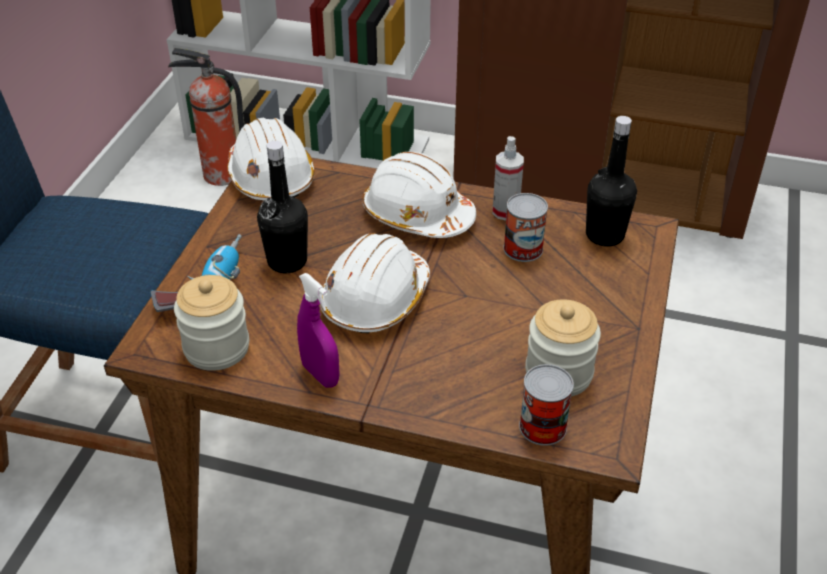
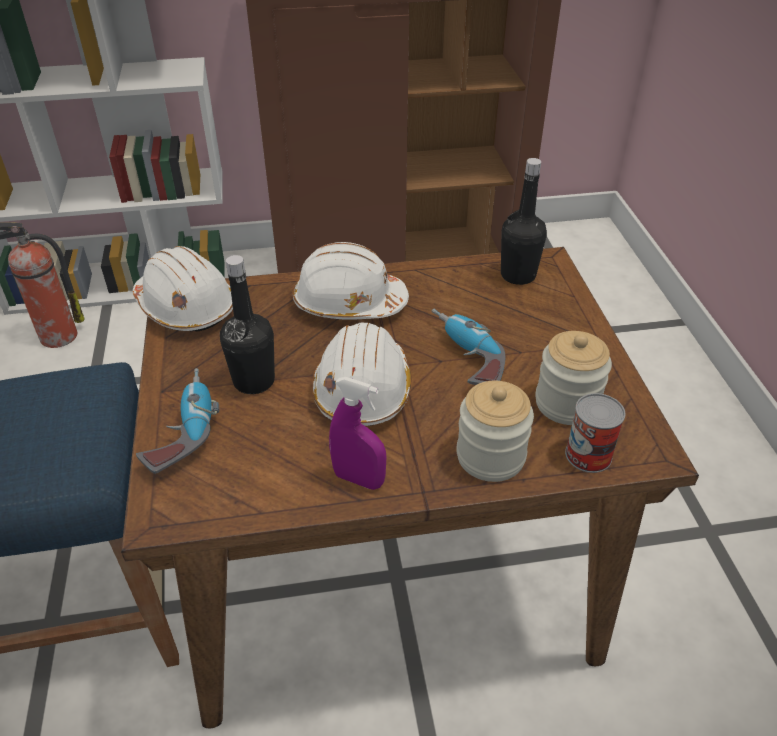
camera: 25 degrees left, 0 degrees up
(216, 348) = (236, 489): jar -> jar (490, 456)
(490, 299) = (463, 357): none -> power drill
(505, 211) = (423, 279): spray bottle -> none
(523, 249) = (460, 305): can -> none

